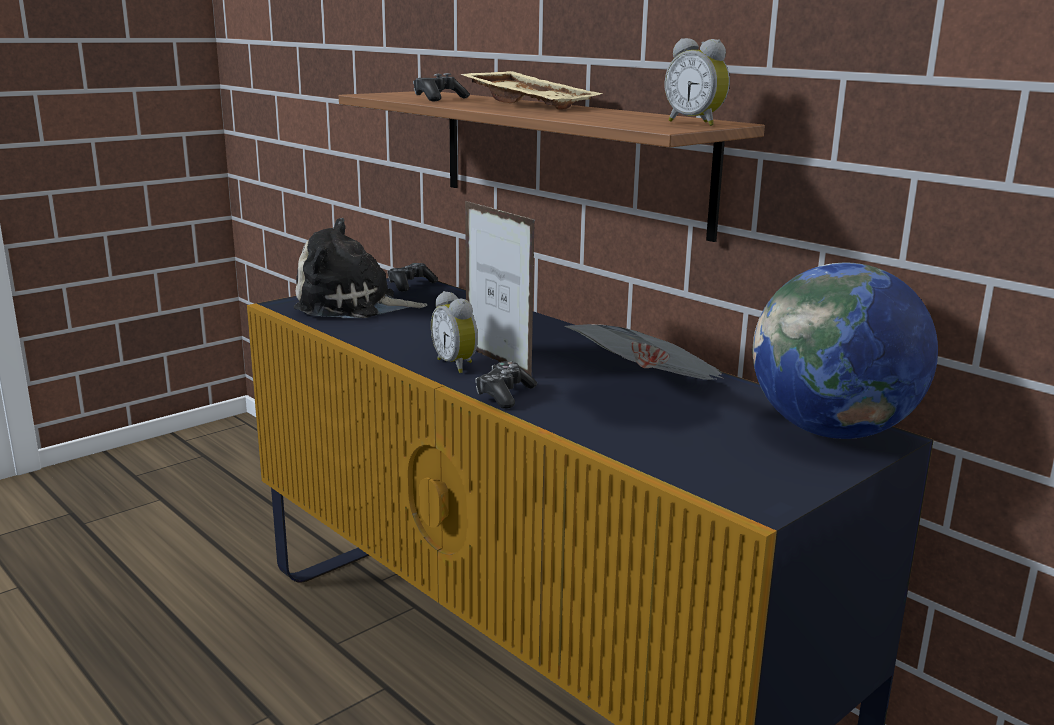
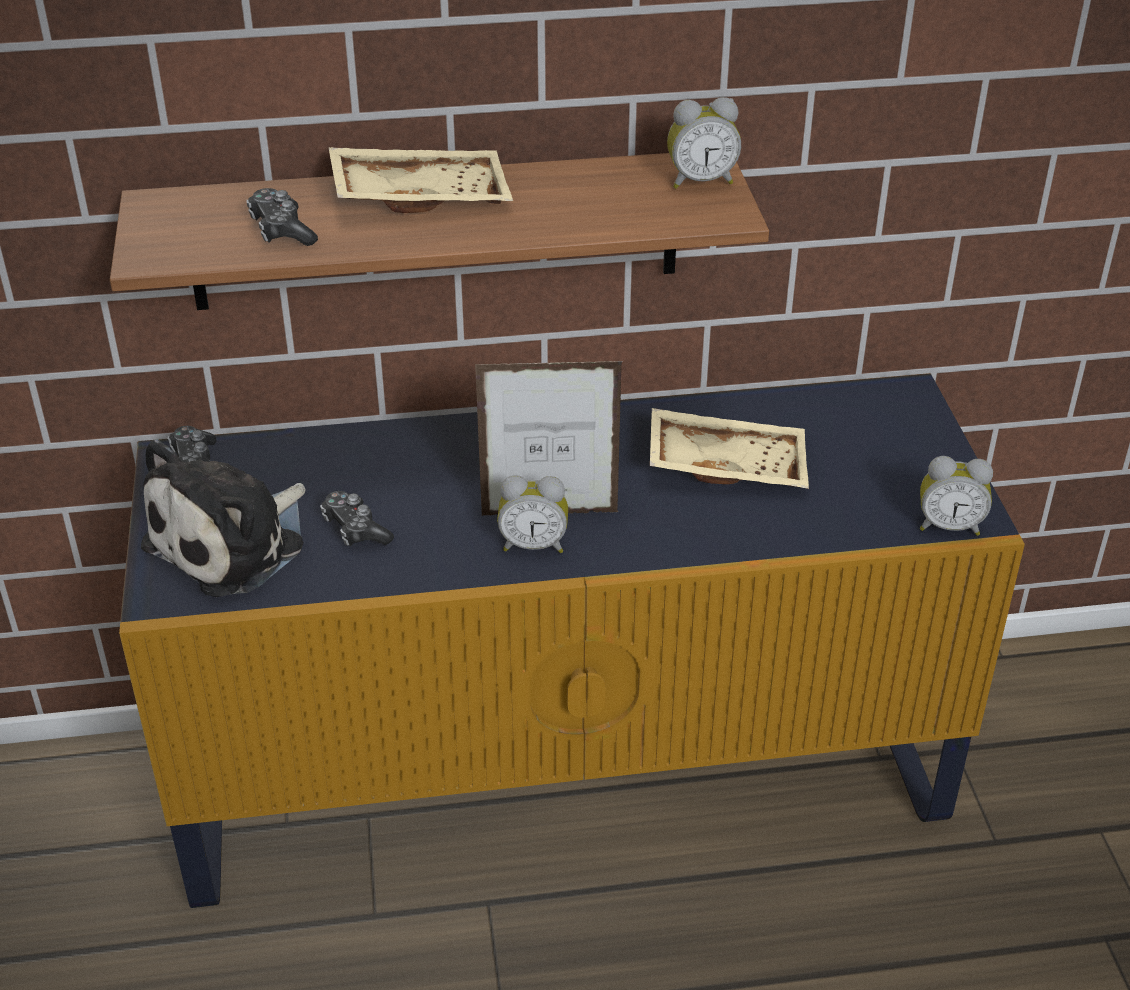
camera: 55 degrees left, 20 degrees up
(504, 395) = (647, 549): game controller -> game controller (355, 529)
(649, 396) = (727, 464): newspaper -> beige tray
(726, 493) = (948, 526): none -> alarm clock
(832, 431) = (880, 411): globe -> none

